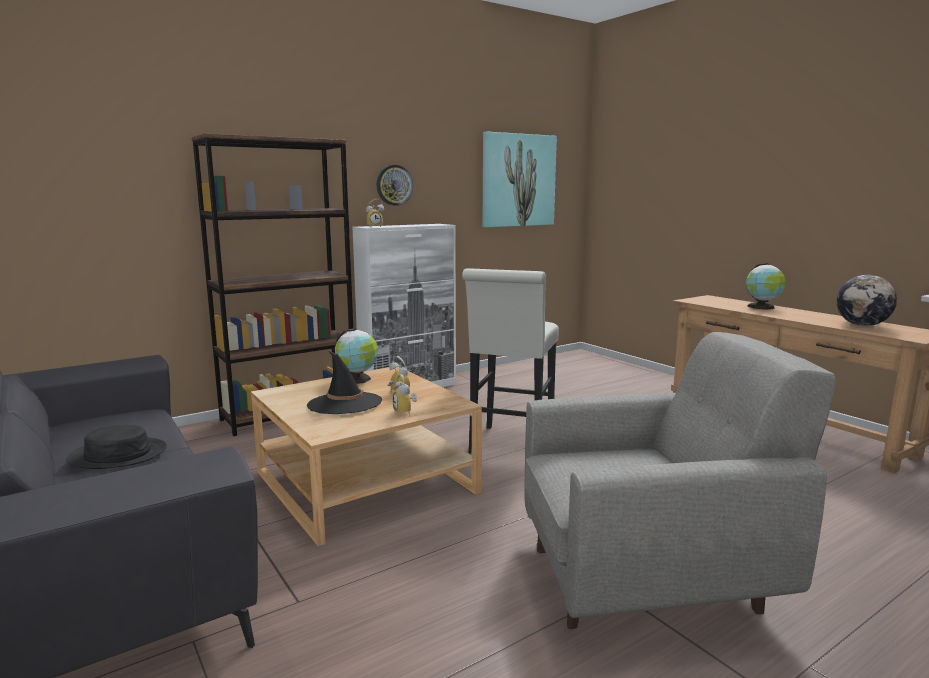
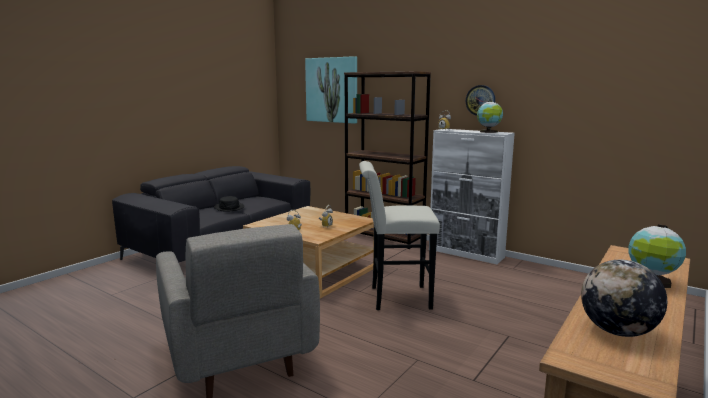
camera: 70 degrees right, 0 degrees up
(344, 404) = (300, 221): black hat -> none
(357, 379) = (342, 216): globe -> globe (488, 132)
(518, 180) = (616, 98): picture -> picture (332, 90)

